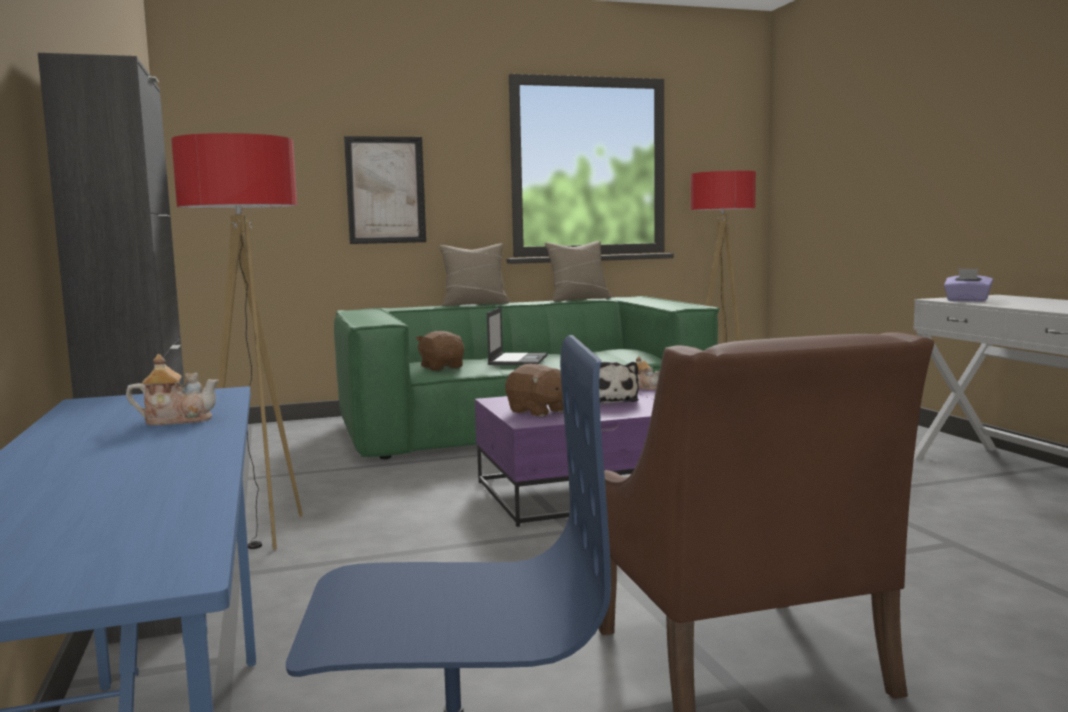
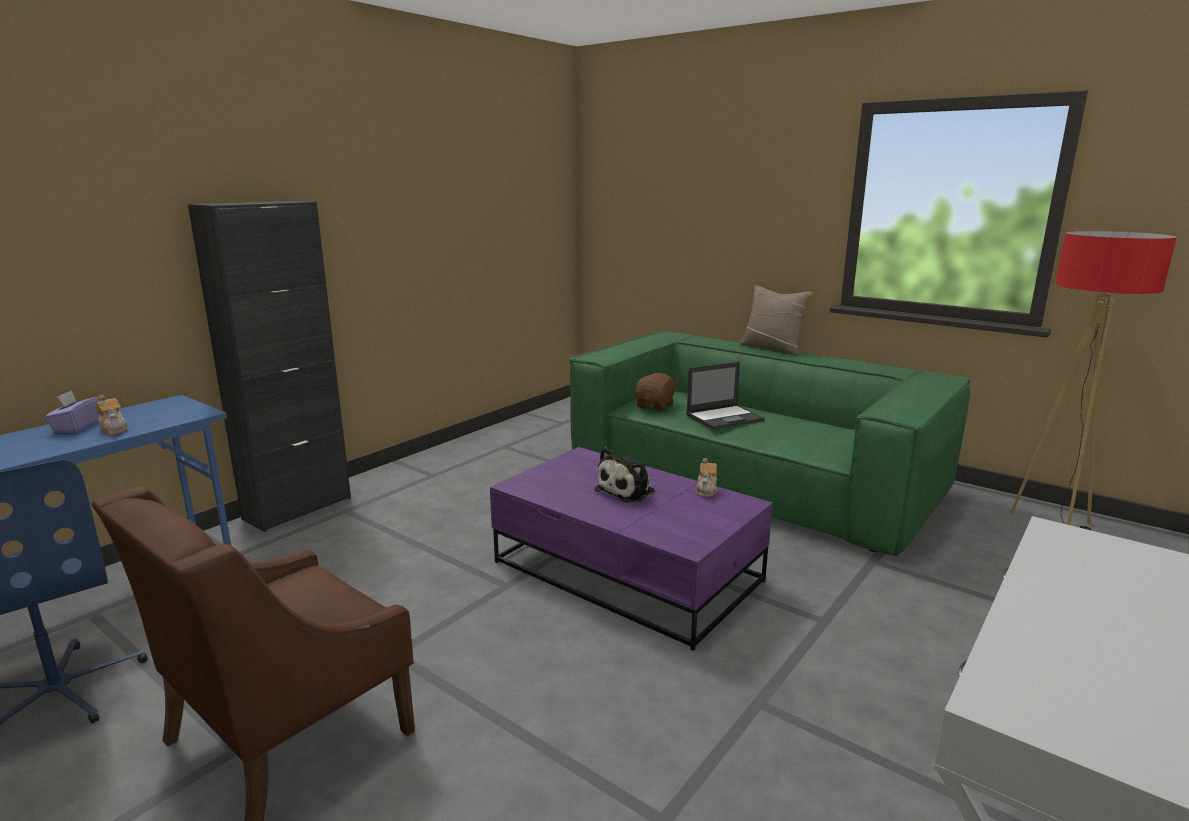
camera: 55 degrees right, 10 degrees up
(261, 533) = (414, 490): floor lamp -> none
(385, 190) = (726, 226): picture -> none
(538, 411) = (555, 478): brown plush toy -> none
(578, 299) = (883, 365): beige pillow -> none
(967, 300) = (1064, 554): purple tissue box -> purple tissue box (76, 427)

